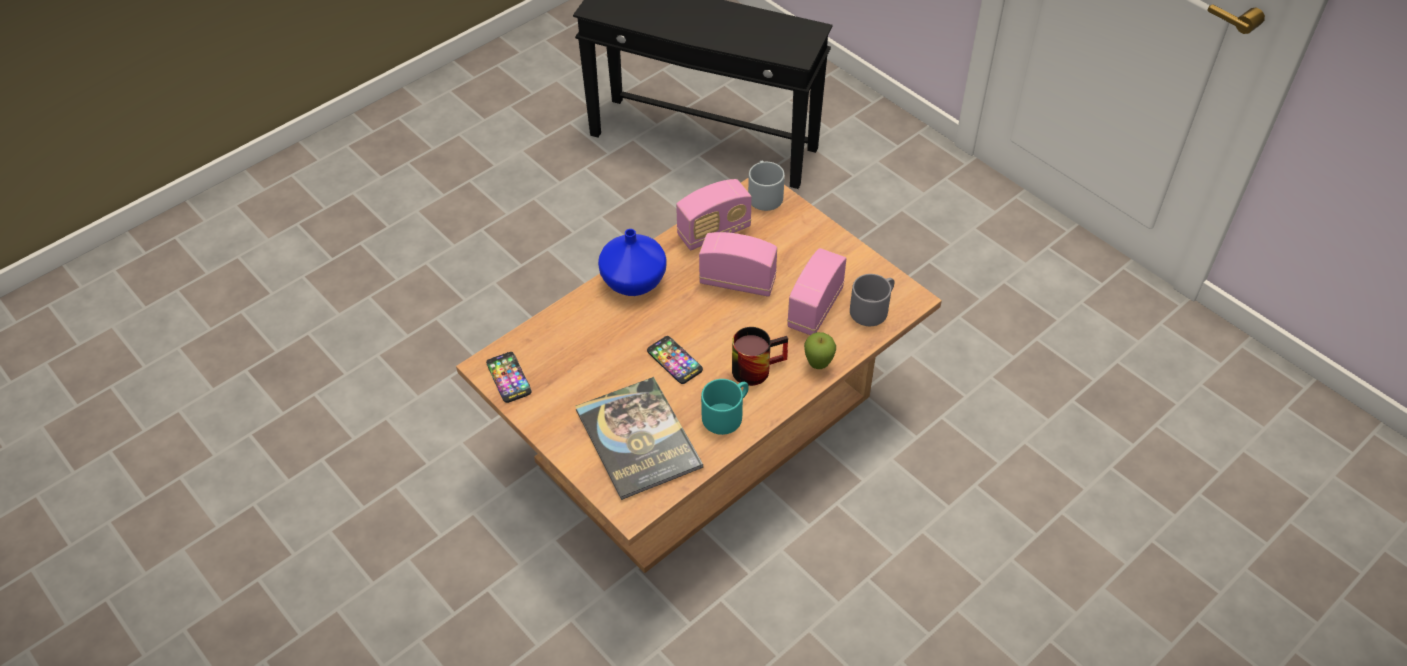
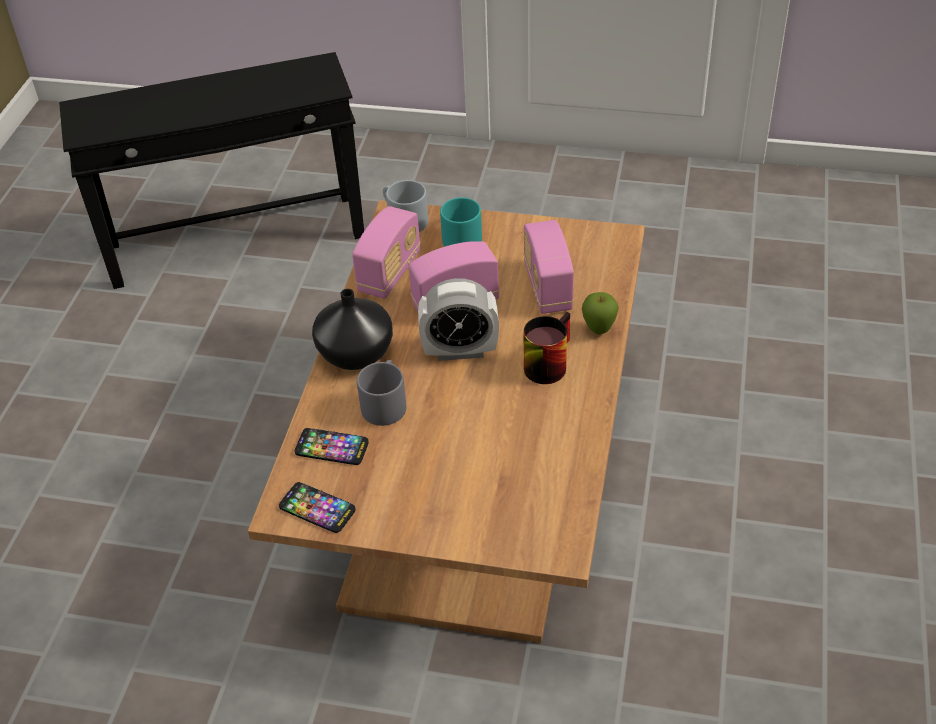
camera: 35 degrees left, 5 degrees down
(635, 281) = (357, 353): blue vase -> black vase
(638, 438) = (503, 486): book -> none
(674, 360) = (467, 399): phone -> phone (331, 447)
(705, 321) = (460, 351): none -> alarm clock
(726, 413) = (561, 416): turquoise mug -> turquoise mug (462, 235)
(872, 308) = (595, 261): grey mug -> grey mug (384, 402)

